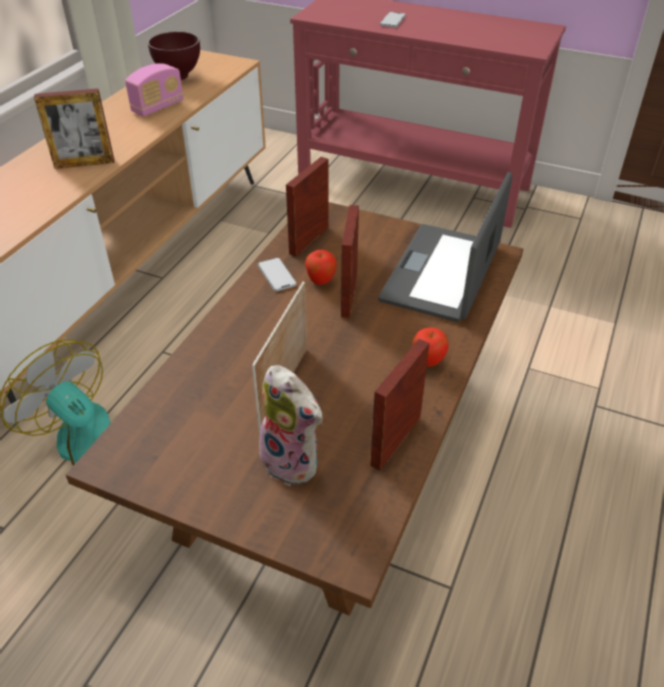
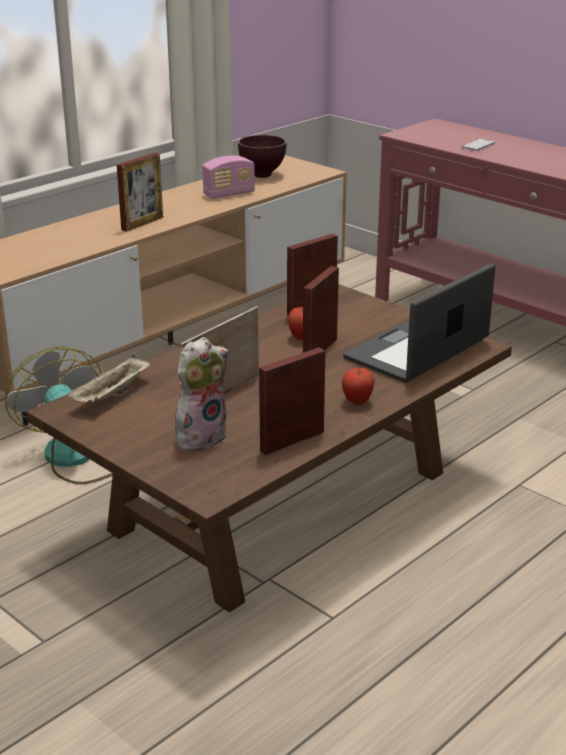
camera: 20 degrees right, 15 degrees down
(84, 163) = (142, 223): picture frame -> picture frame turned 60 degrees counterclockwise
(159, 420) = (112, 395): none -> beige tray
(276, 275) = (266, 328): phone -> none
(294, 461) = (201, 436): plush toy -> plush toy turned 105 degrees counterclockwise

